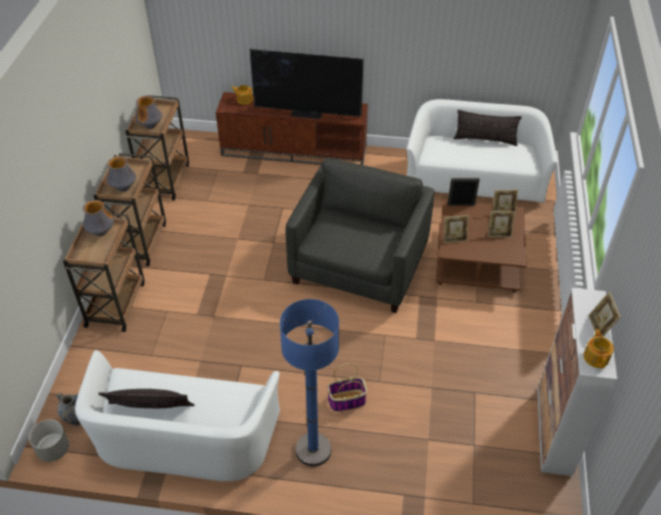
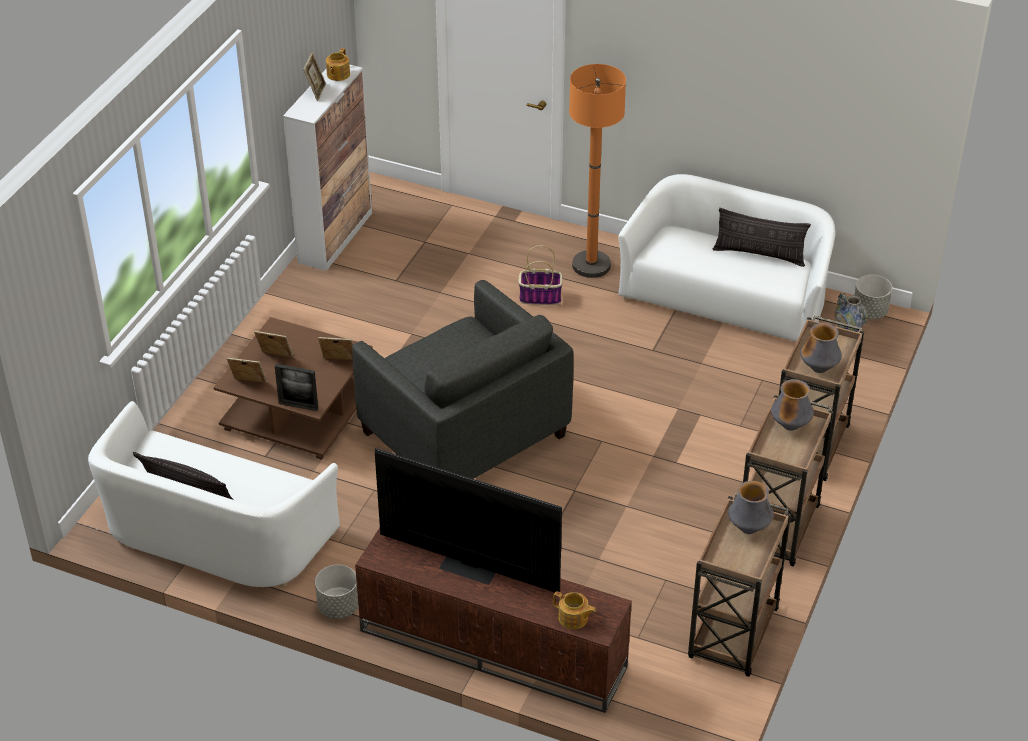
camera: 165 degrees left, 5 degrees down
(313, 450) = (591, 265): blue floor lamp -> orange floor lamp
(359, 266) = (463, 434): grey armchair -> grey armchair turned 75 degrees counterclockwise
(383, 155) = (338, 607): none -> grey planter

